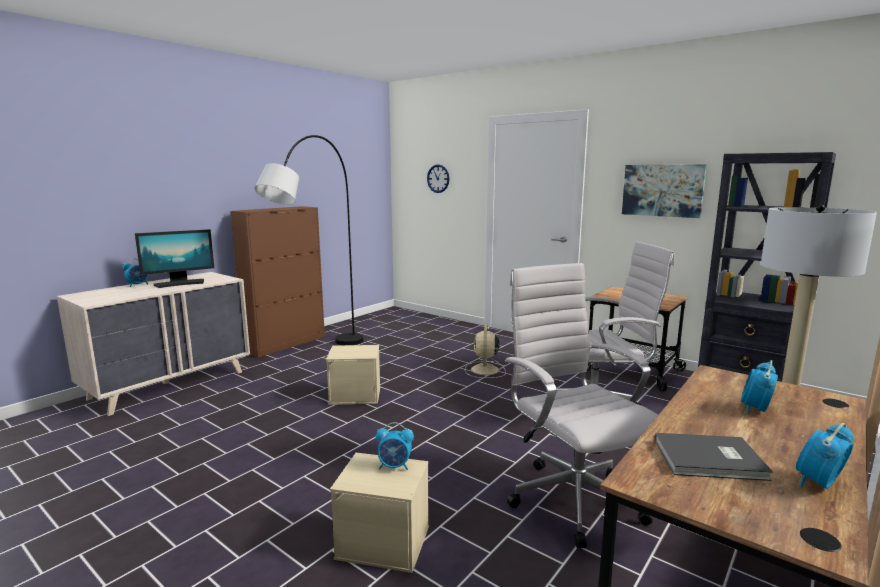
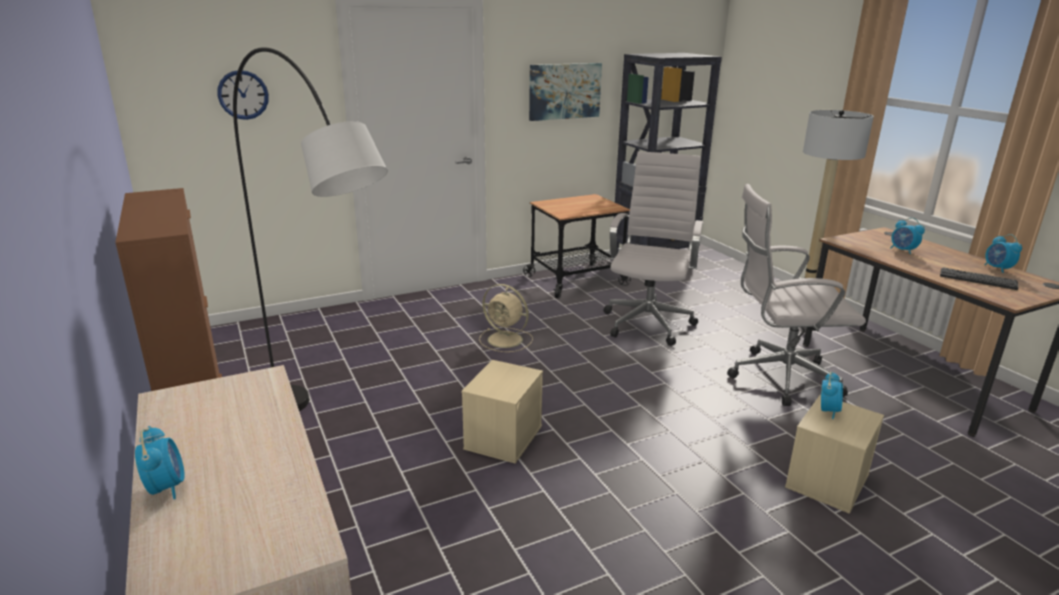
camera: 65 degrees left, 10 degrees up
(180, 283) = (234, 431): monitor -> none
(711, 460) = (977, 279): grey book -> keyboard

